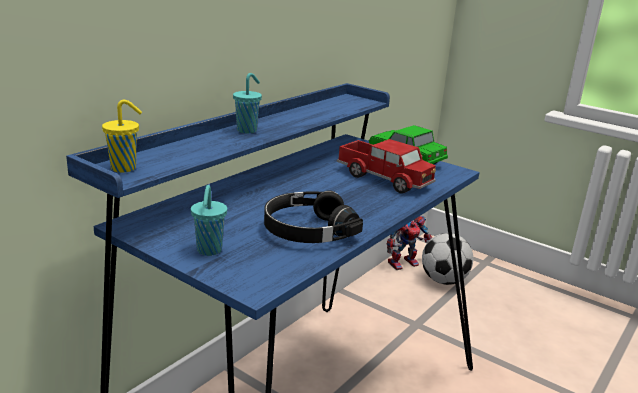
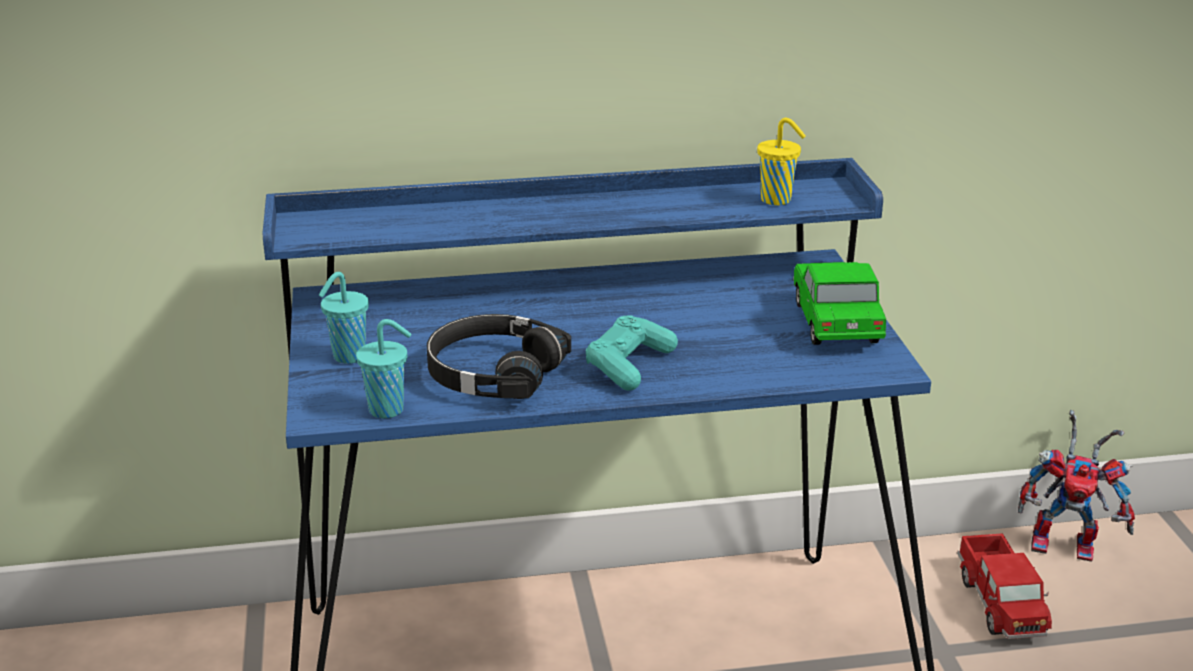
camera: 45 degrees right, 5 degrees up
(125, 168) = (318, 225): yellow cup -> yellow cup (777, 200)
(247, 130) = (549, 208): turquoise cup -> turquoise cup (389, 410)
(362, 203) = (629, 365): none -> turquoise game controller
(384, 178) = (738, 340): toy truck -> toy truck (1000, 602)
(443, 280) = (1106, 607): football -> none

